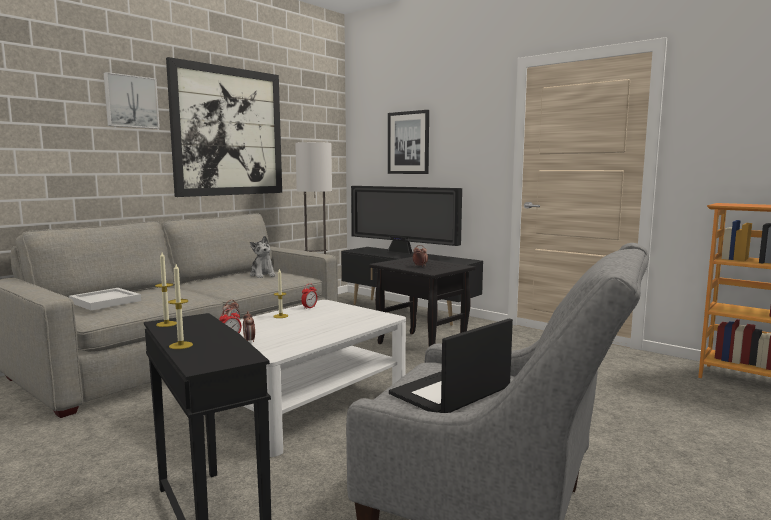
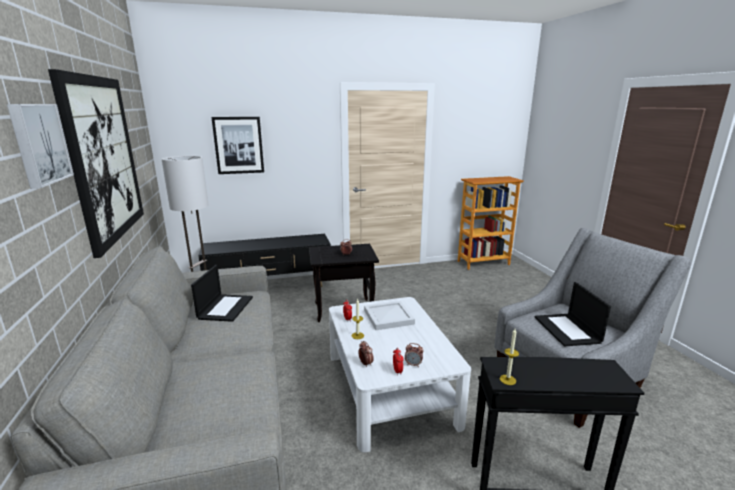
camera: 55 degrees left, 10 degrees up
(106, 301) = (202, 415): white tray -> white tray (389, 317)
(181, 345) = (573, 383): candle -> none
(263, 275) = (225, 307): plush toy -> laptop
(402, 253) = (254, 242): television -> none

